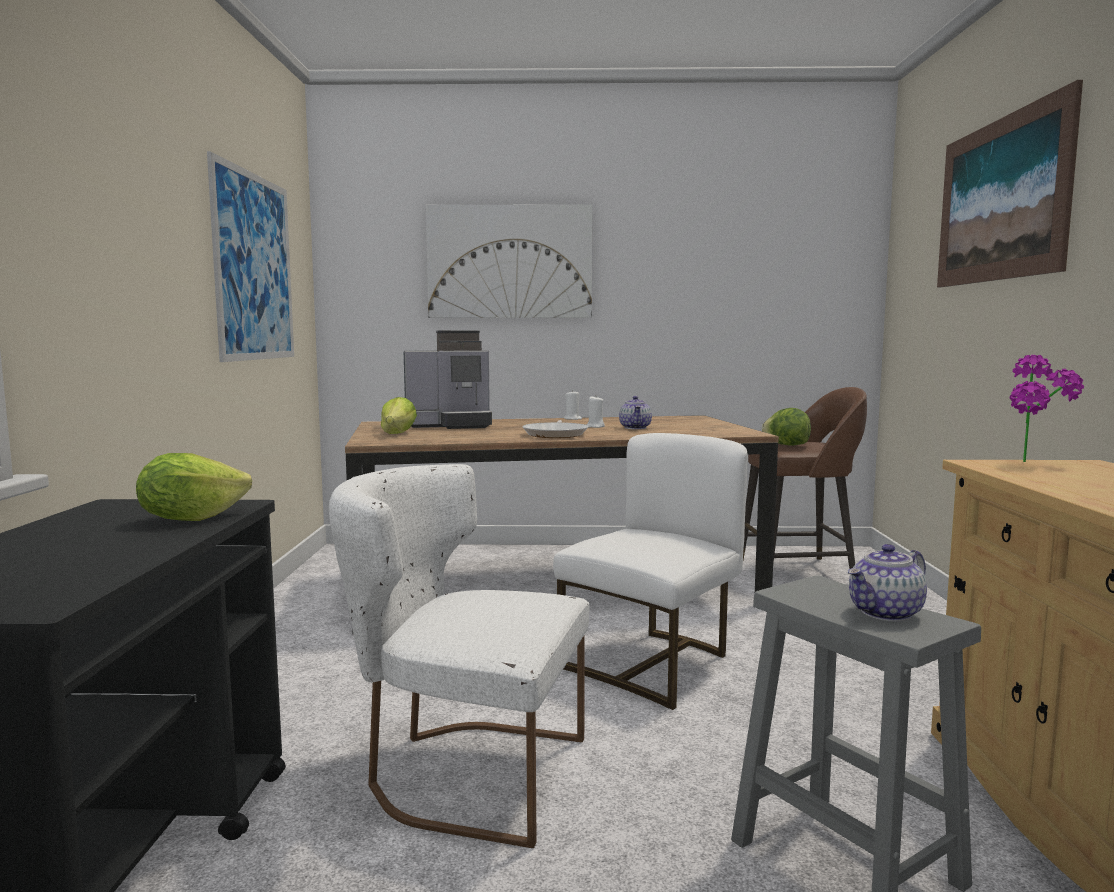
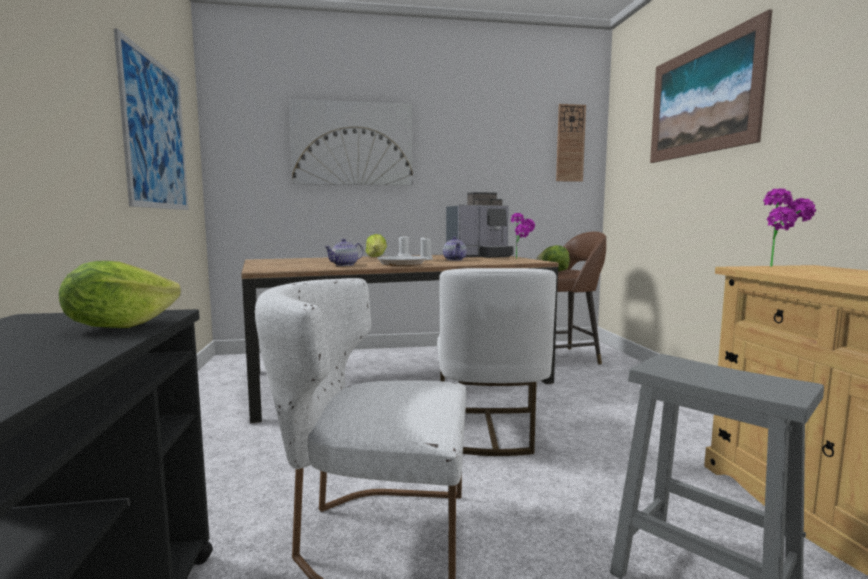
camera: 10 degrees left, 0 degrees up
(398, 433) = (280, 265): lettuce -> lettuce (376, 257)
(450, 425) = (317, 260): coffee machine -> coffee machine (480, 256)
(653, 664) = (490, 430): white chair -> white chair turned 150 degrees clockwise
(733, 428) = (522, 259): none -> potted plant
(829, 253) = (570, 143): none -> wall clock
(886, 613) = (746, 380): teapot -> teapot (344, 265)

